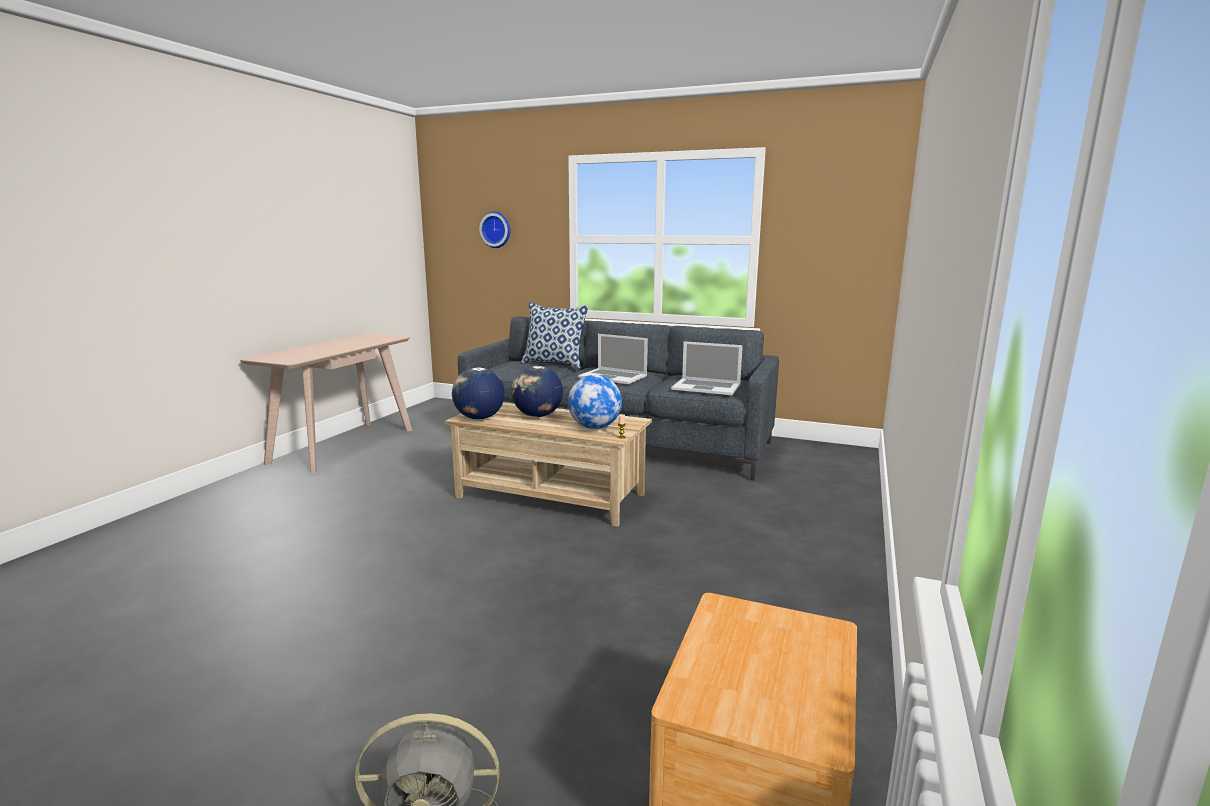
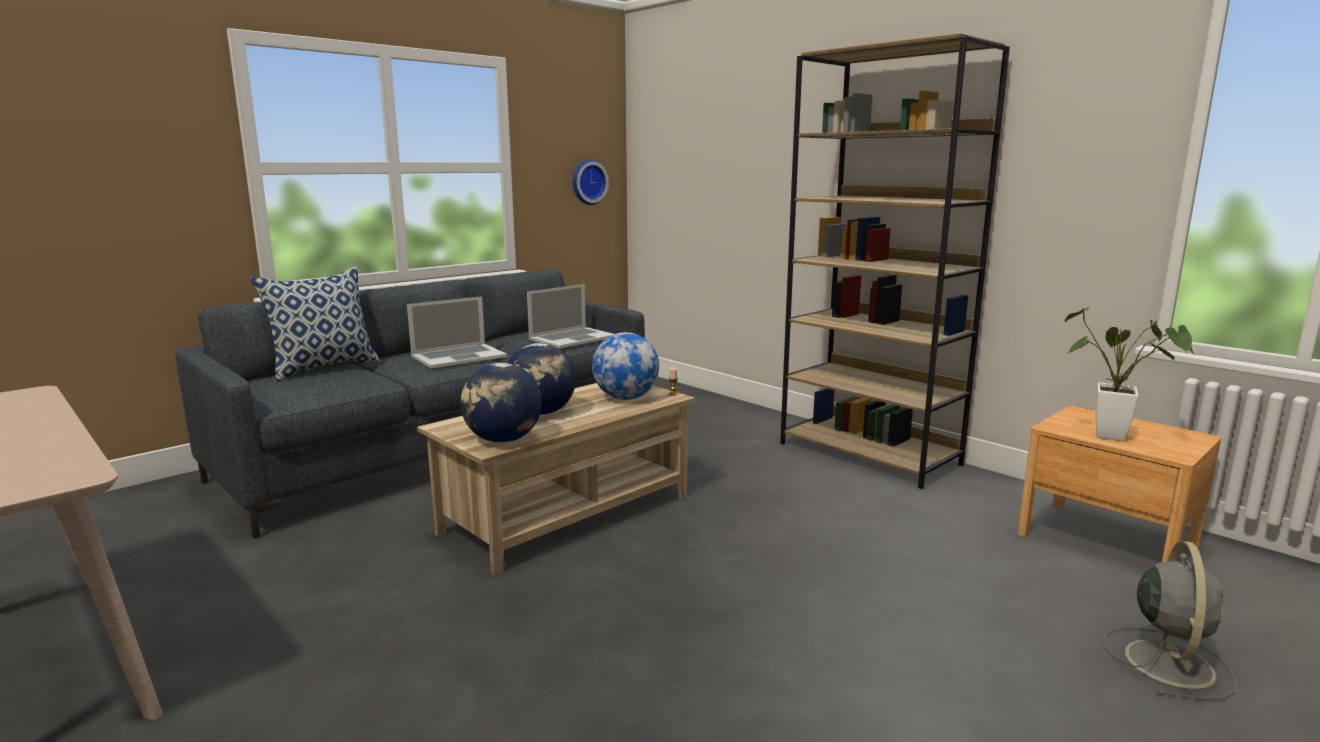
camera: 65 degrees left, 0 degrees up
(496, 229) = (73, 152): wall clock -> wall clock (588, 182)
(728, 656) = (1119, 437): none -> potted plant
(828, 597) = (870, 454): none -> brown bookcase

